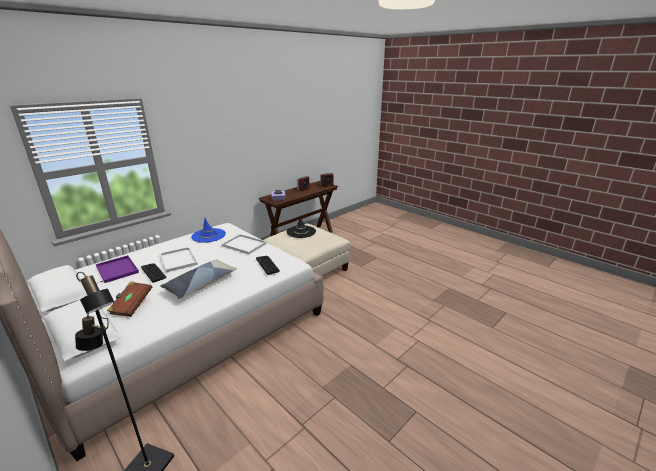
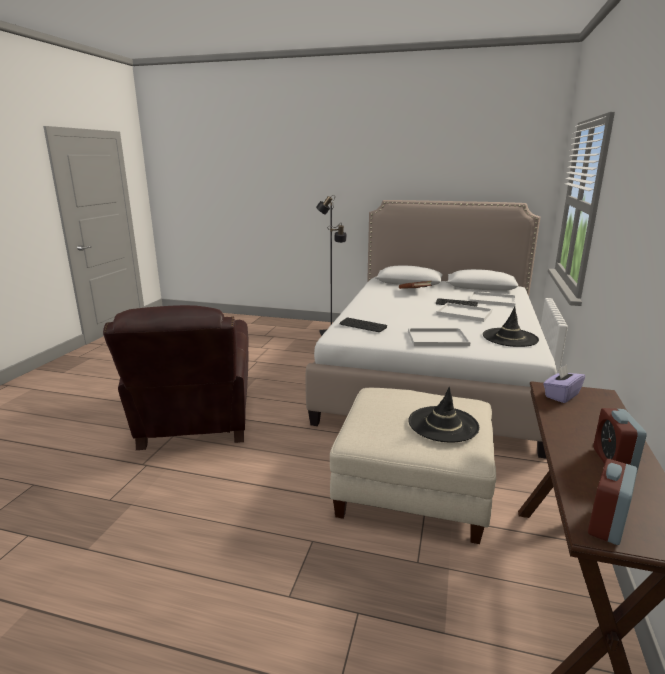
camera: 150 degrees right, 5 degrees down
(116, 269) = (493, 300): purple tray -> white tray
(201, 284) = (396, 306): pillow -> none
(208, 235) = (510, 338): blue hat -> black hat
(395, 343) = (195, 423): none -> brown armchair

